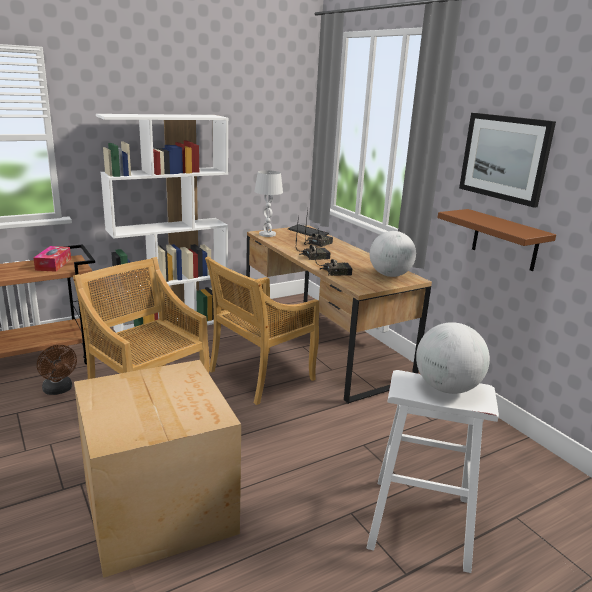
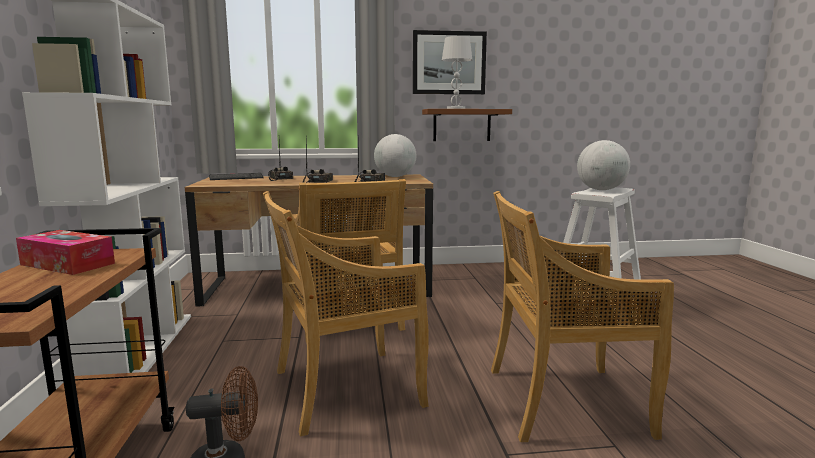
camera: 65 degrees left, 10 degrees down
(161, 506) = (562, 401): cardboard box -> beige chair
(267, 234) = (213, 184): white table lamp -> white table lamp (456, 108)

